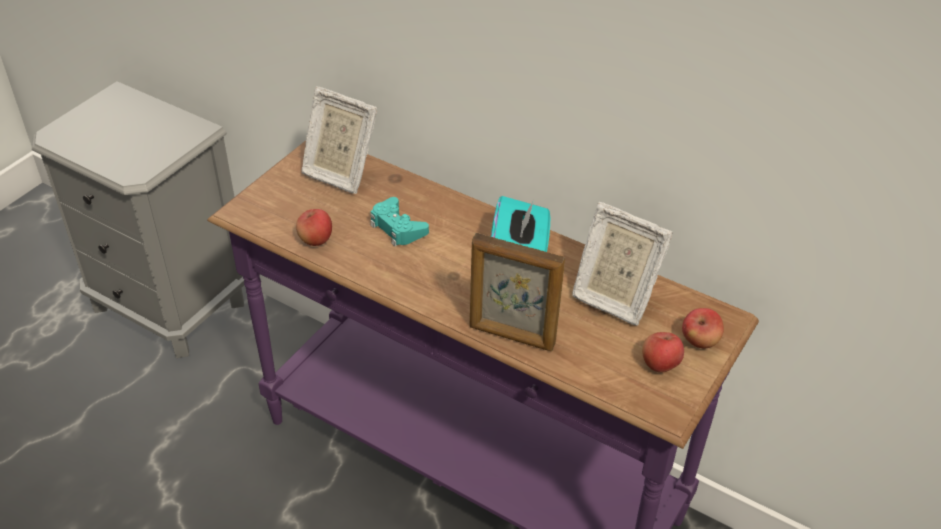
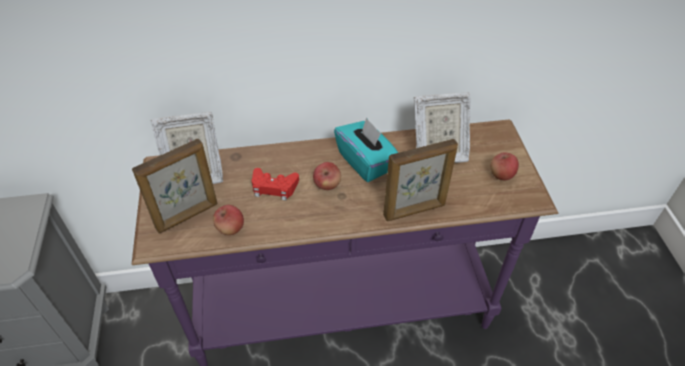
camera: 40 degrees left, 5 degrees up
(292, 206) = (187, 216): none -> picture frame
(397, 227) = (274, 187): turquoise game controller -> red game controller
(700, 341) = (503, 149): apple -> apple (327, 185)

